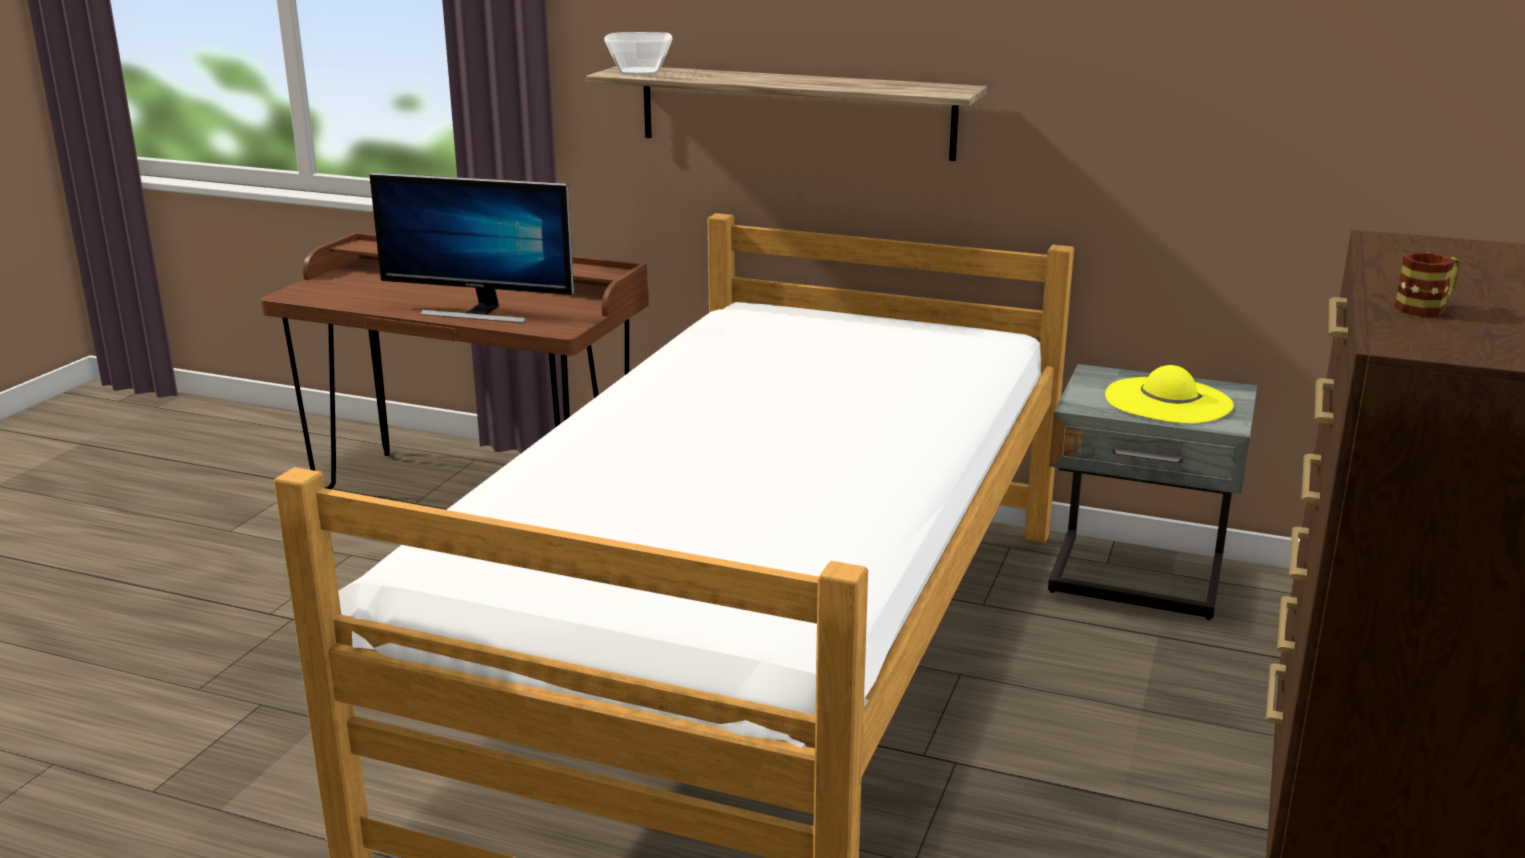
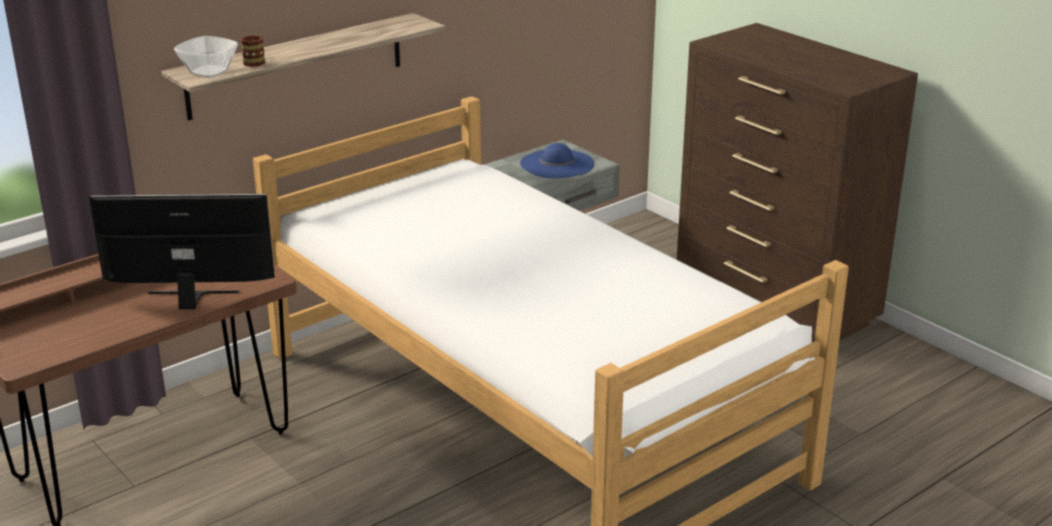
camera: 60 degrees left, 5 degrees up
(479, 312) = (191, 299): monitor -> monitor turned 135 degrees counterclockwise
(1168, 400) = (557, 164): yellow hat -> blue hat
(1426, 308) = (810, 69): mug -> mug (255, 61)

